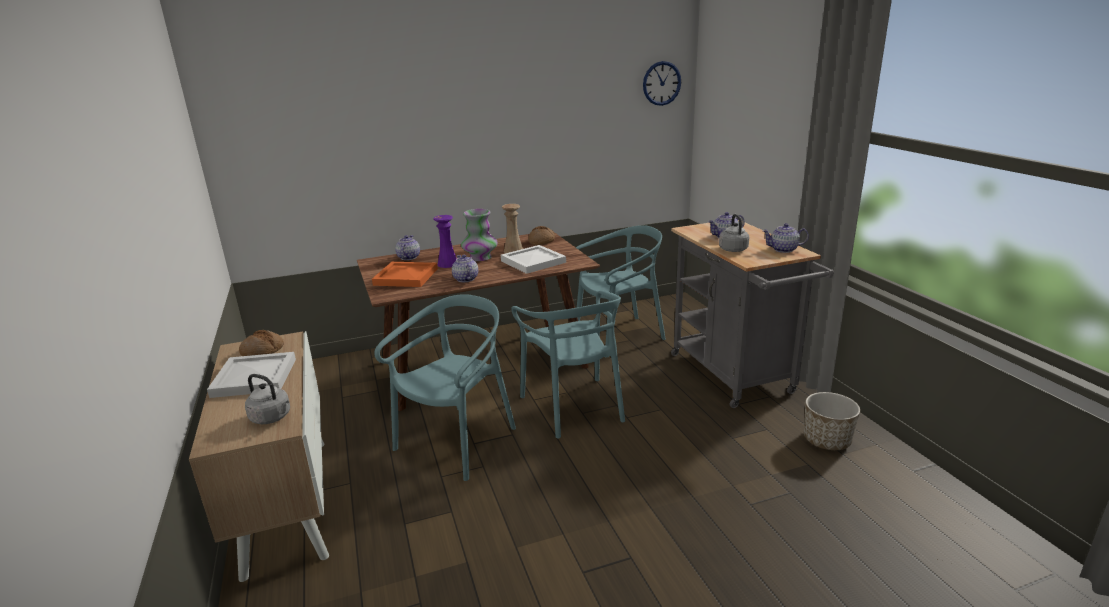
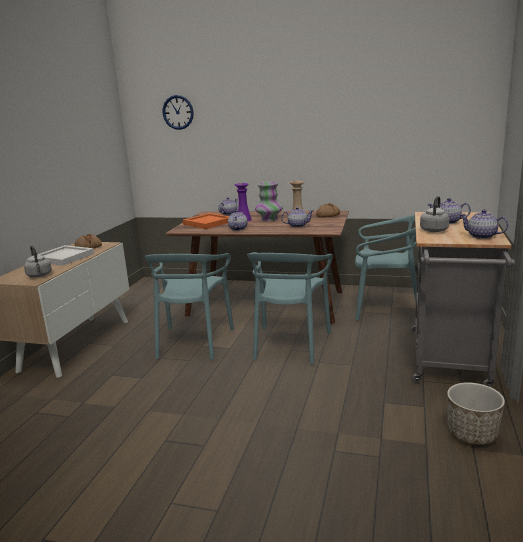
camera: 35 degrees right, 5 degrees down
(457, 441) = (193, 342): turquoise chair -> turquoise chair turned 120 degrees clockwise
(532, 261) = (297, 226): white tray -> teapot
(661, 83) = (469, 89): wall clock -> wall clock (178, 112)

